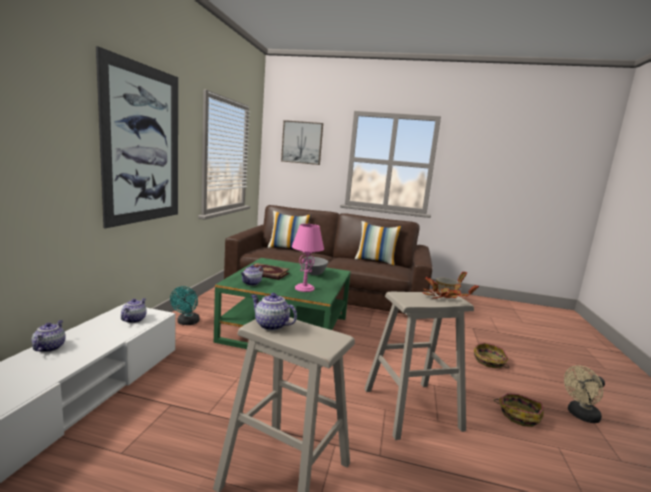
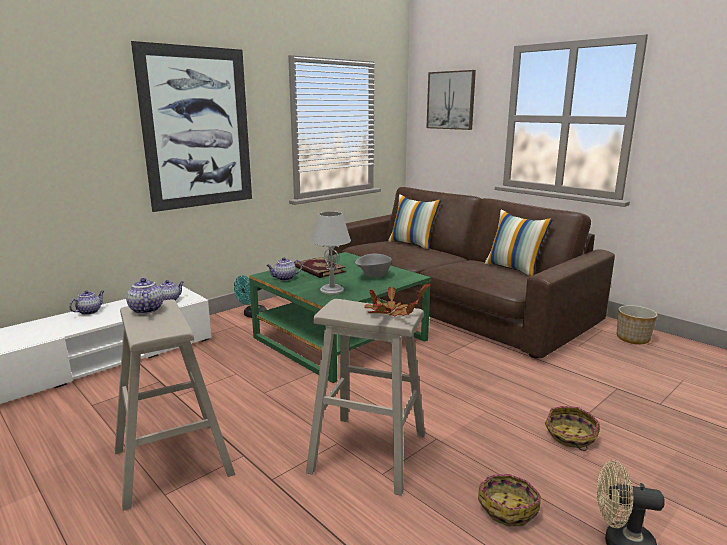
camera: 35 degrees right, 5 degrees up
(304, 288) = (331, 290): pink table lamp -> grey table lamp

